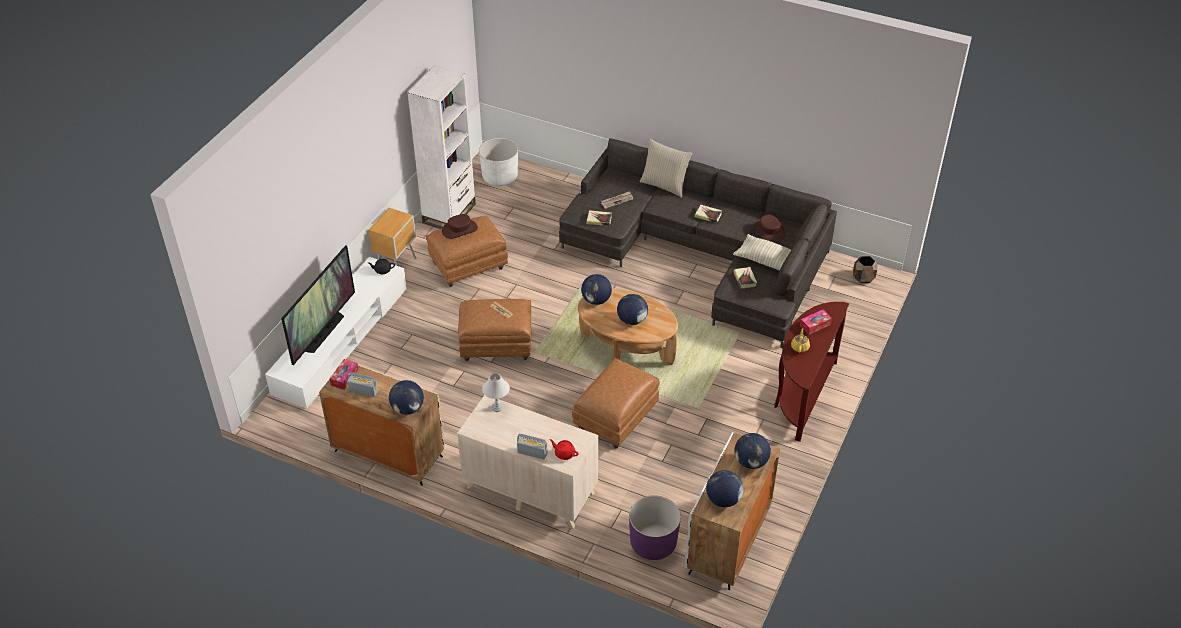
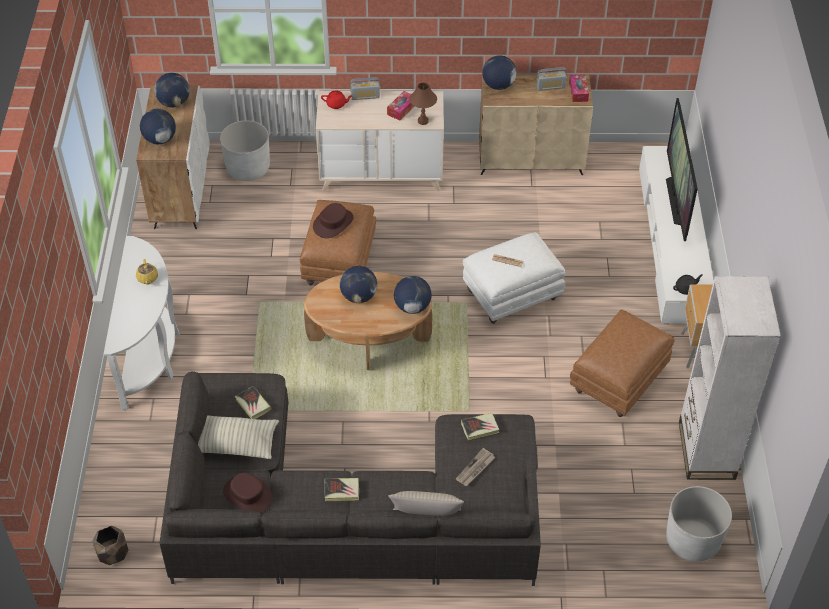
camera: 155 degrees right, 5 degrees up
(459, 229) = (635, 344): brown hat -> brown hat (333, 223)
(497, 345) = (511, 296): brown ottoman -> white ottoman
(497, 408) = (423, 121): white table lamp -> brown table lamp
(653, 543) = (248, 168): purple planter -> white planter
(802, 395) = (151, 355): brown console table -> white console table
(815, 325) = (137, 310): tissue box -> tissue box (402, 109)

